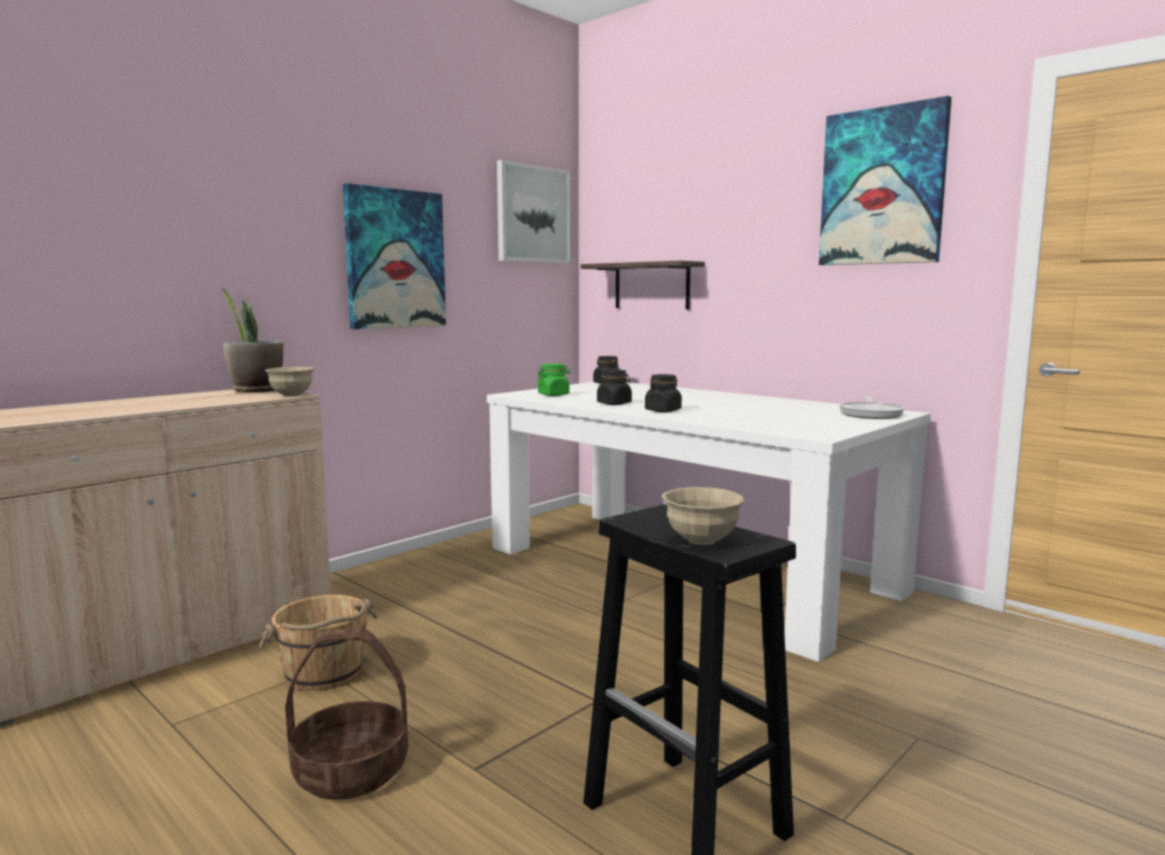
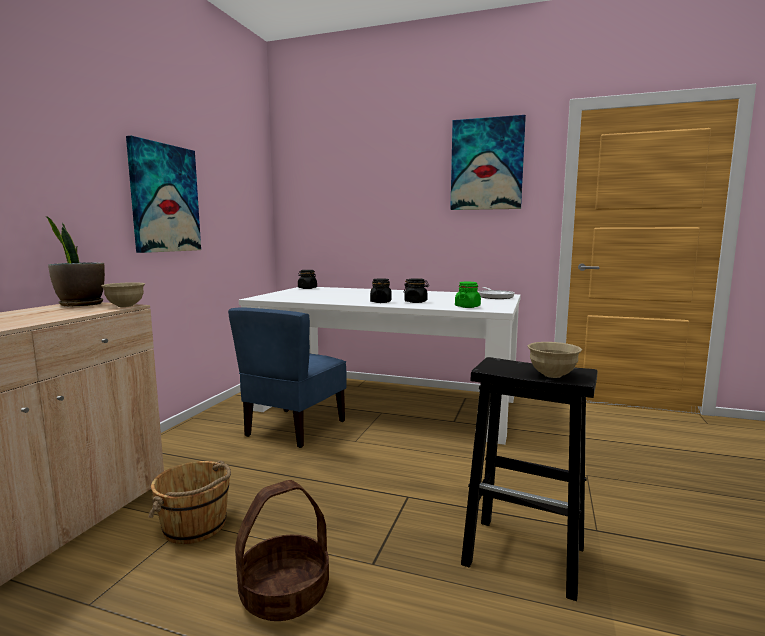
camera: 25 degrees left, 0 degrees up
(530, 582) = (294, 428): none -> blue chair
(533, 214) = (247, 171): picture -> none
(553, 395) = (288, 297): green jar -> green jar (467, 307)
(614, 403) = (341, 300): black jar -> black jar (416, 302)
(651, 286) = (332, 222): shelf -> none

